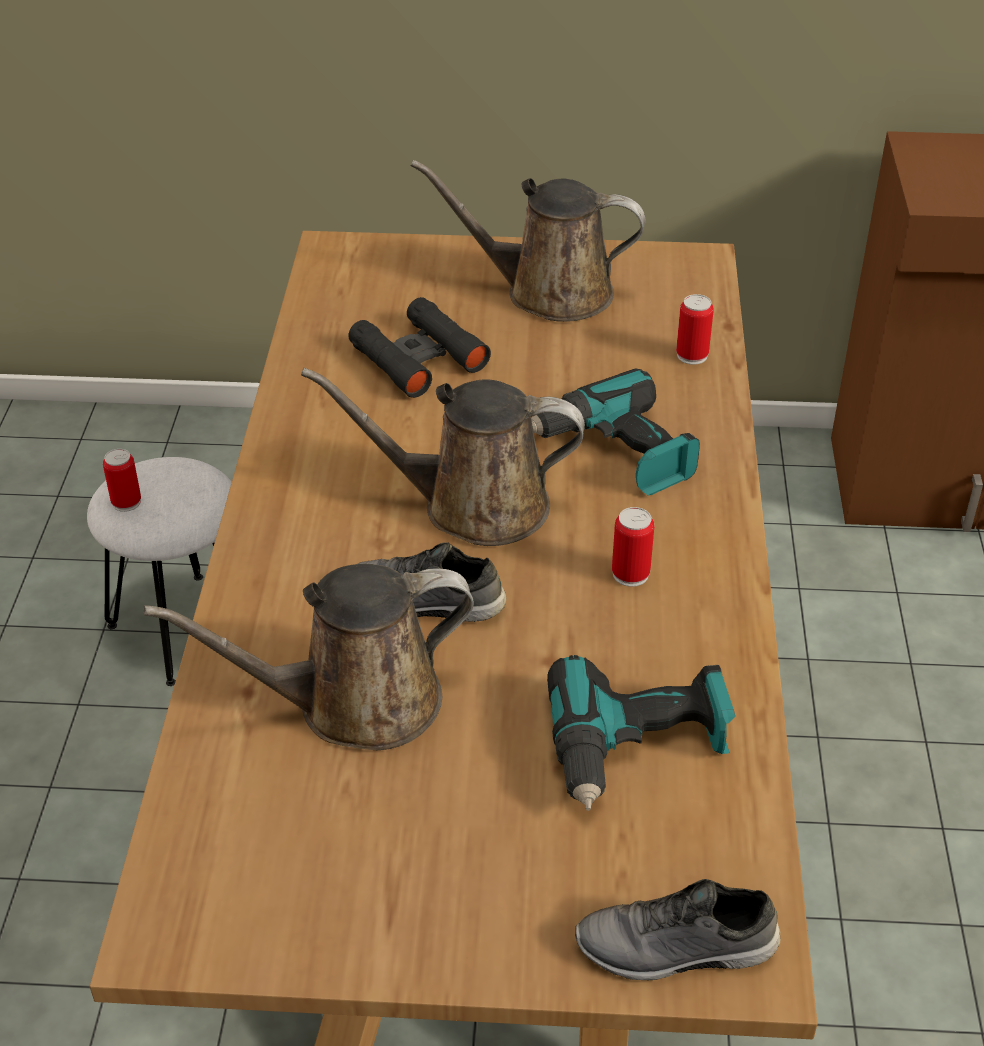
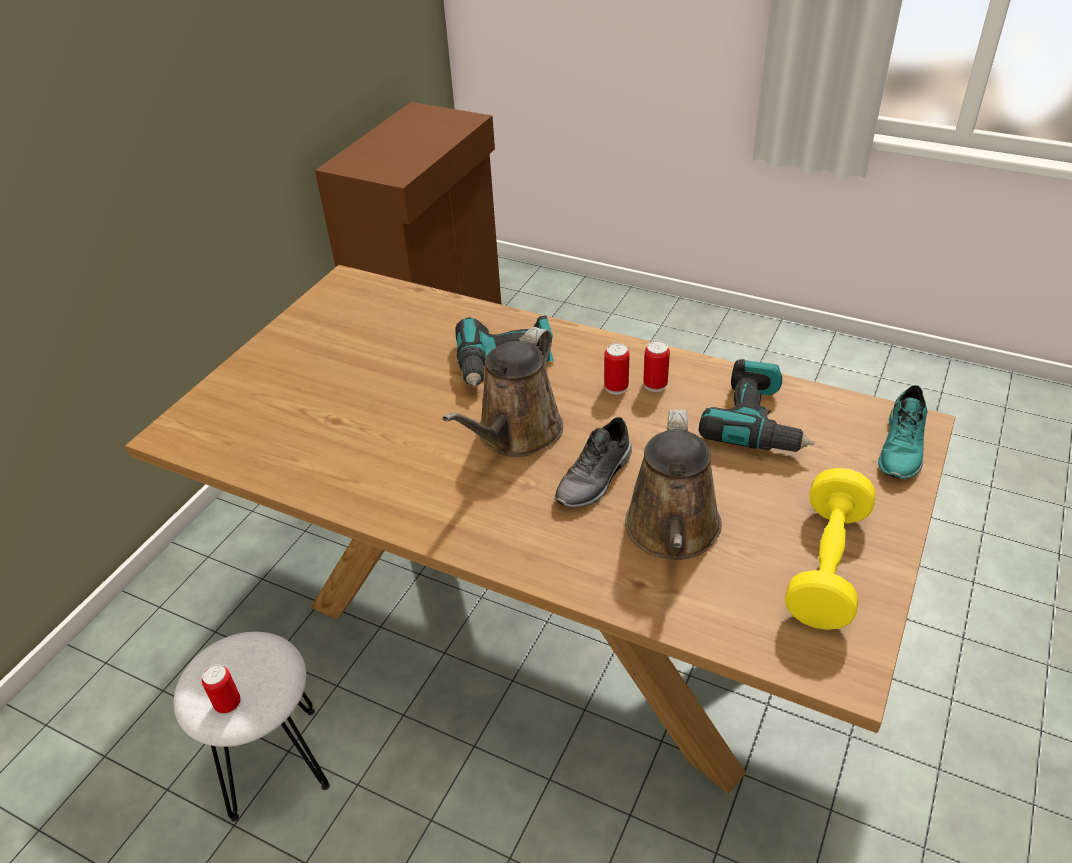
camera: 65 degrees left, 0 degrees up
(354, 884) = (826, 566): none -> yellow dumbbell
(418, 358) = (342, 422): black binoculars -> none
(548, 292) = (321, 347): brown watering can -> none
(676, 950) = (902, 448): grey shoe -> turquoise shoe
(692, 355) = (435, 310): can -> can (655, 384)

